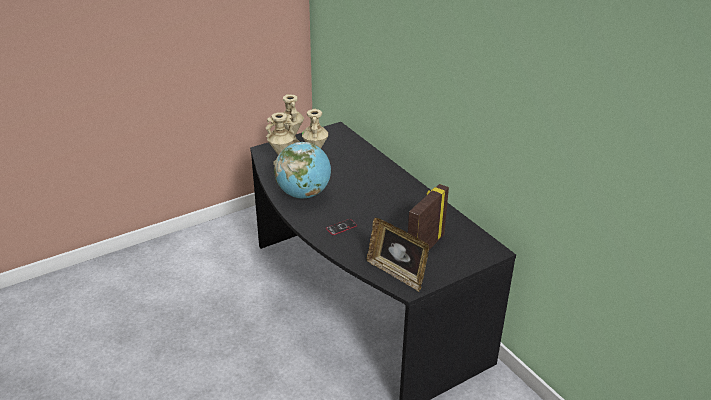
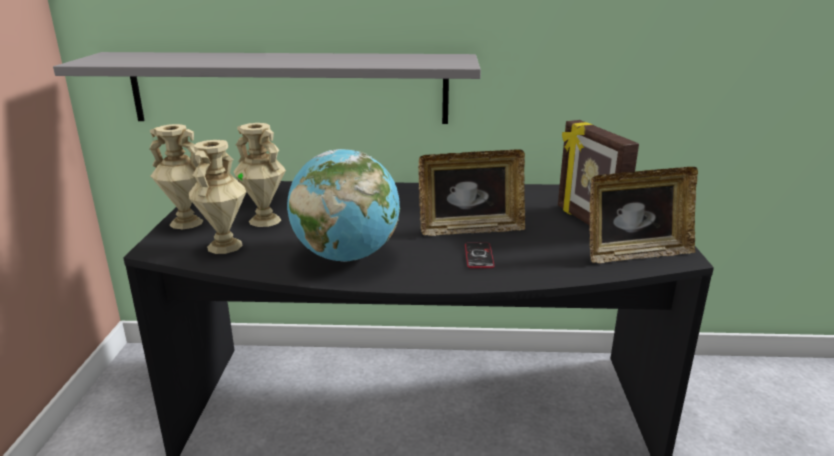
camera: 55 degrees left, 10 degrees down
(370, 215) = (470, 229): none -> picture frame
(376, 92) = (289, 88): none -> grey shelf

